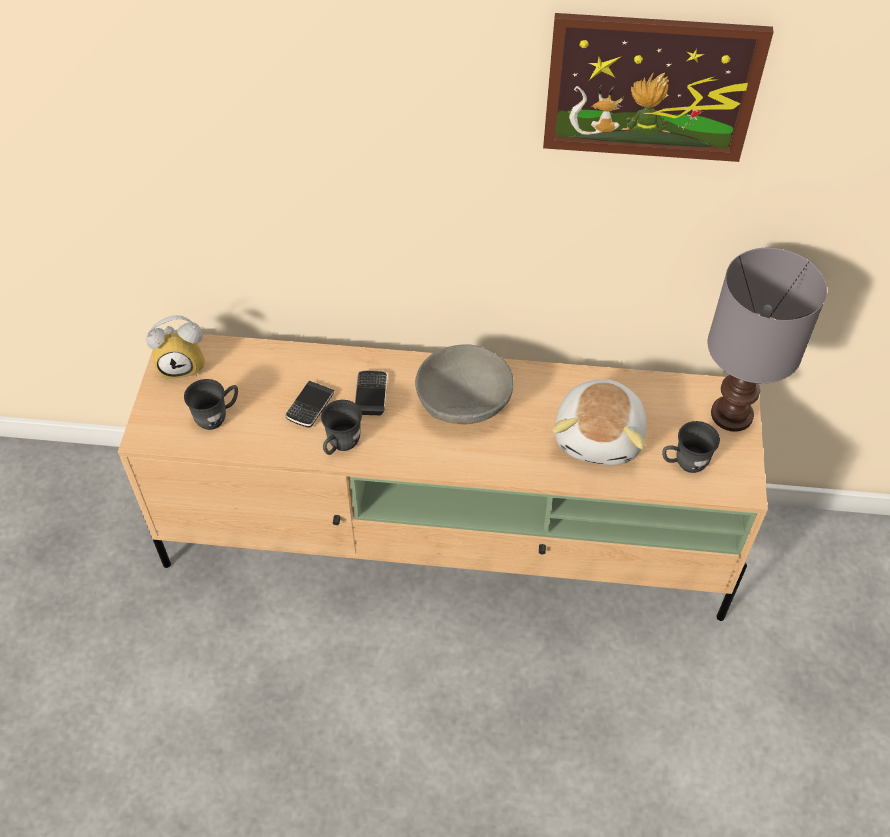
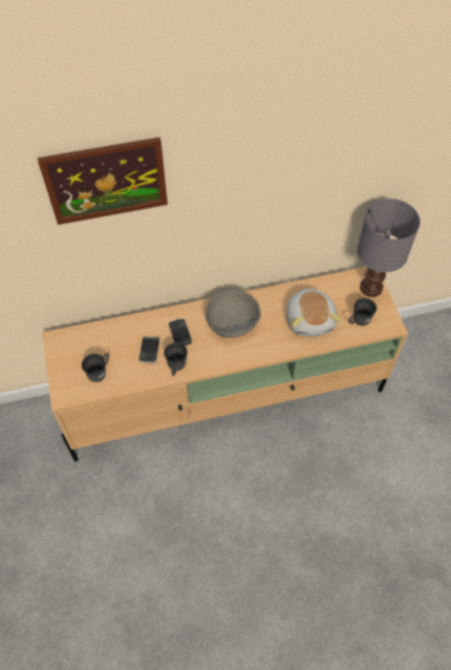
camera: 20 degrees left, 5 degrees up
(183, 364) = (66, 348): alarm clock -> none
(651, 88) = (314, 135): picture -> picture (106, 181)

